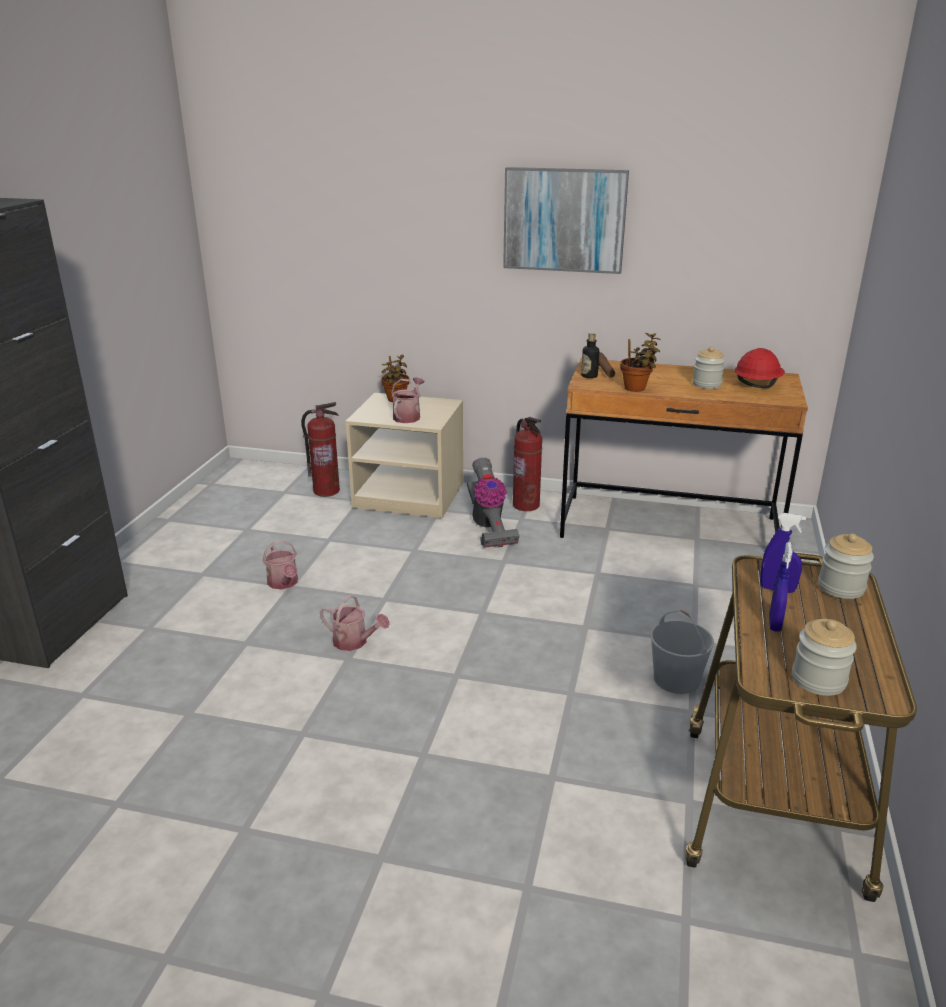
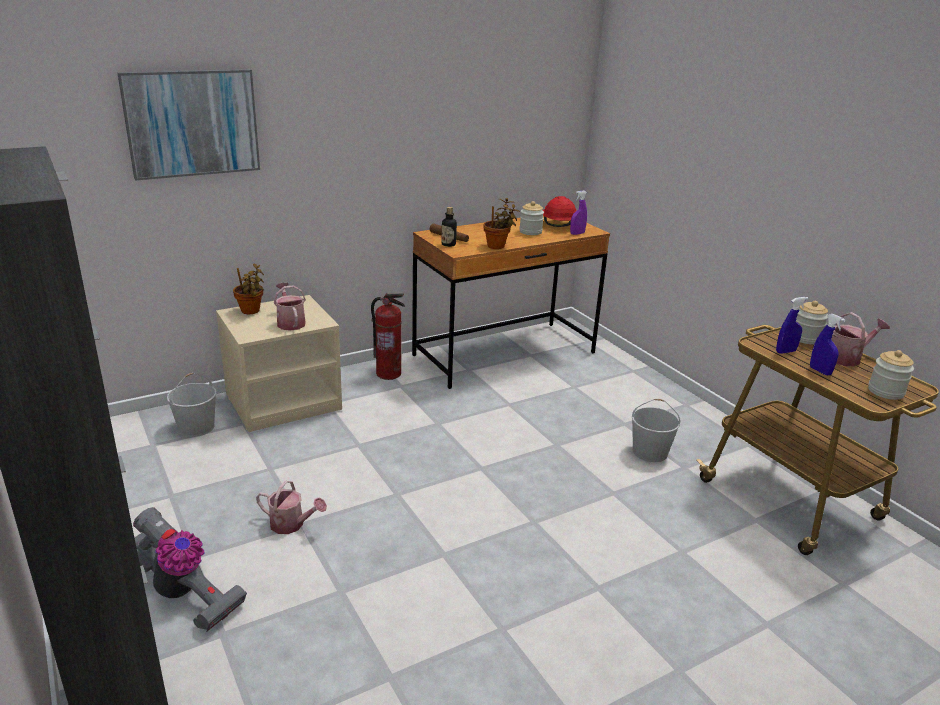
camera: 45 degrees left, 0 degrees up
(326, 491) = (196, 427): fire extinguisher -> white bucket
(354, 642) = (428, 539): watering can -> watering can (846, 358)
(488, 527) = (387, 402): vacuum cleaner -> vacuum cleaner (184, 594)
(564, 220) = (389, 111): picture -> picture (192, 123)
(760, 398) = (577, 233): none -> purple spray bottle

